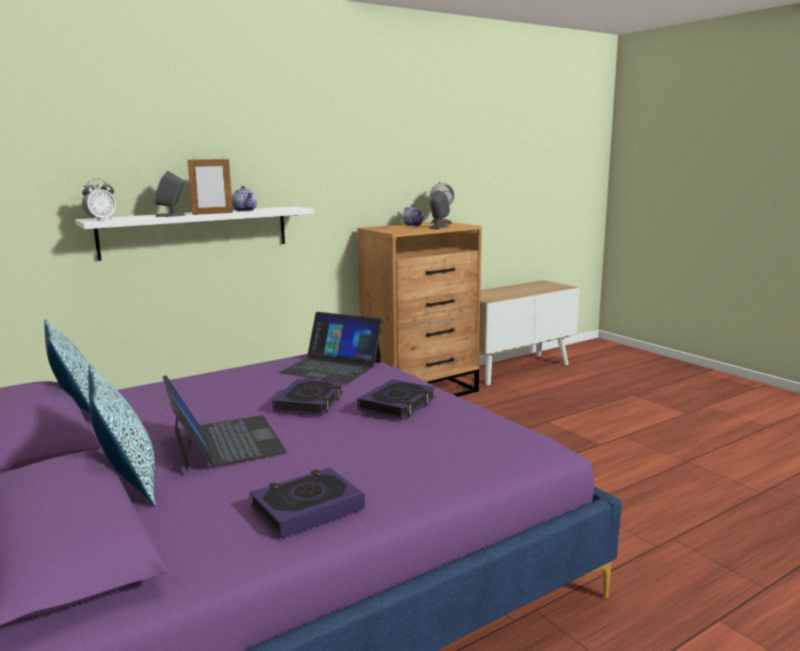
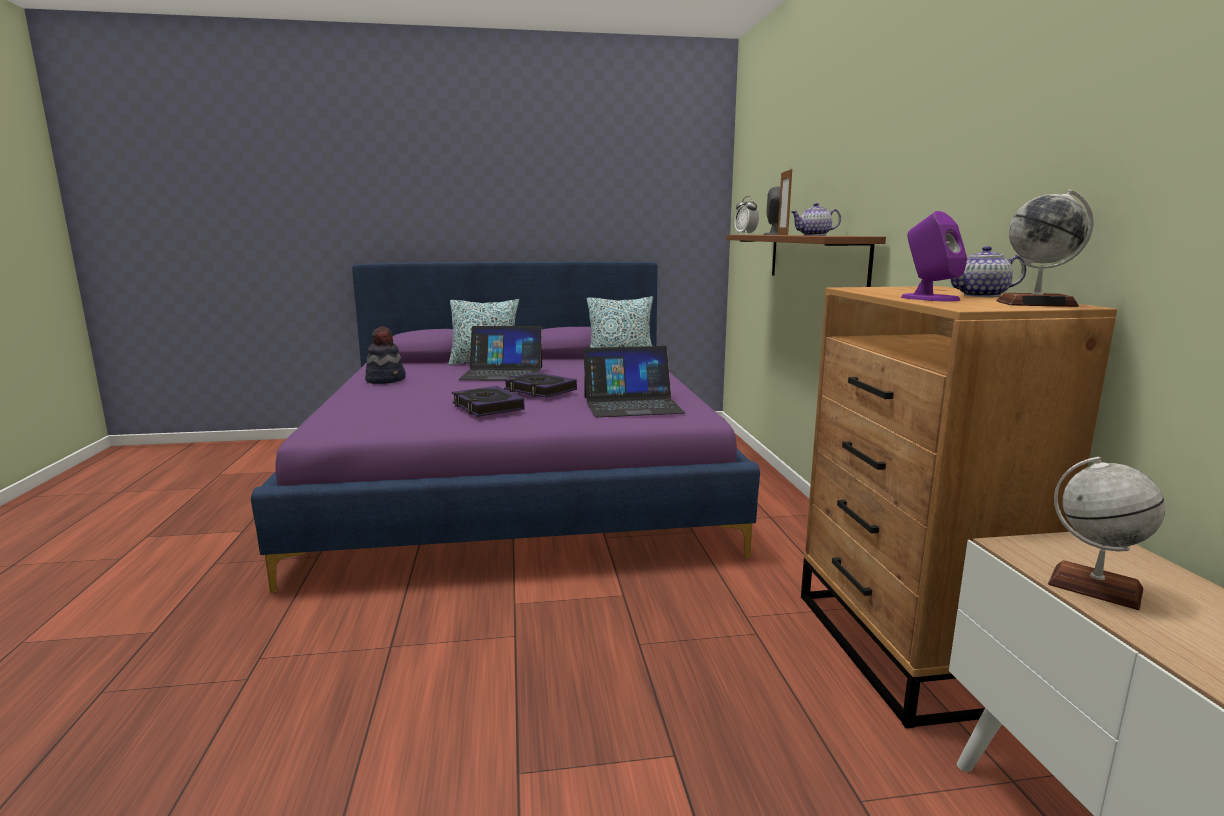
camera: 115 degrees right, 0 degrees up
(196, 231) = (815, 259): white shelf -> brown shelf
(307, 508) = (386, 380): book -> hat
(332, 367) = (632, 405): laptop -> laptop turned 150 degrees counterclockwise
(438, 227) = (929, 298): grey speaker -> purple speaker
(503, 295) = (1094, 587): none -> globe

